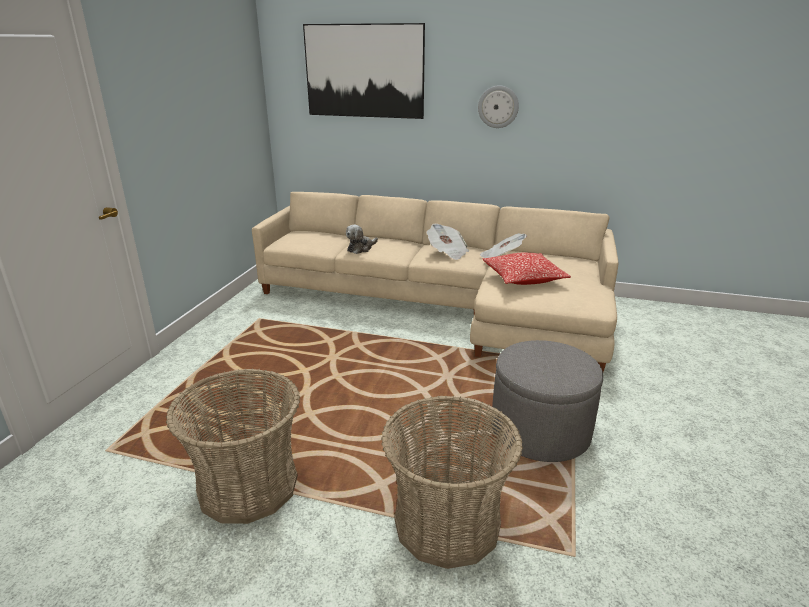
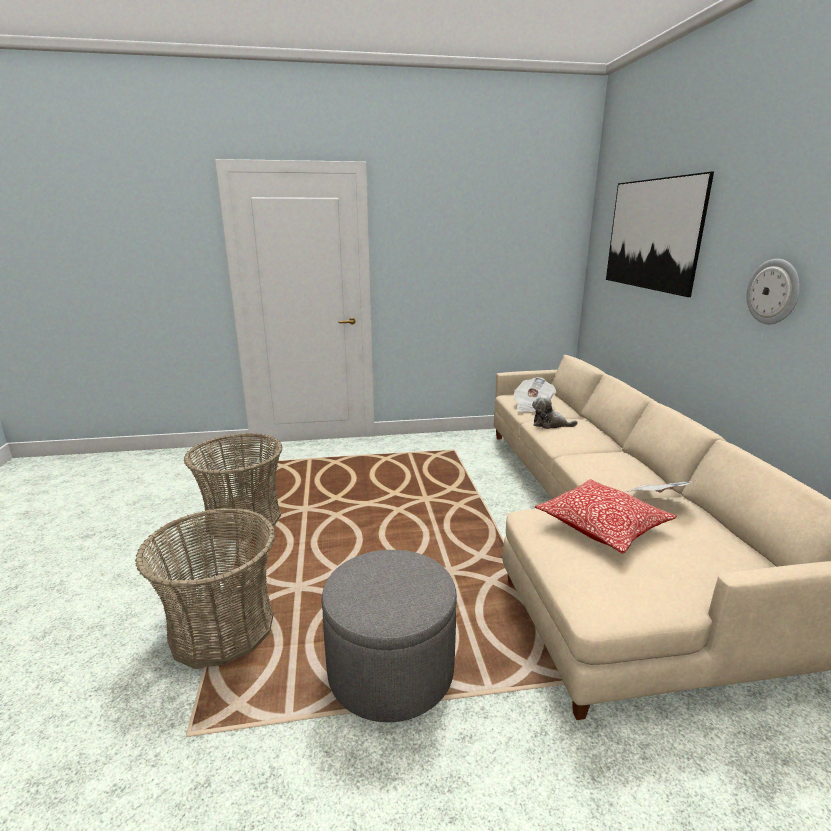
camera: 65 degrees right, 5 degrees down
(447, 252) = (608, 464): newspaper -> newspaper (532, 406)

